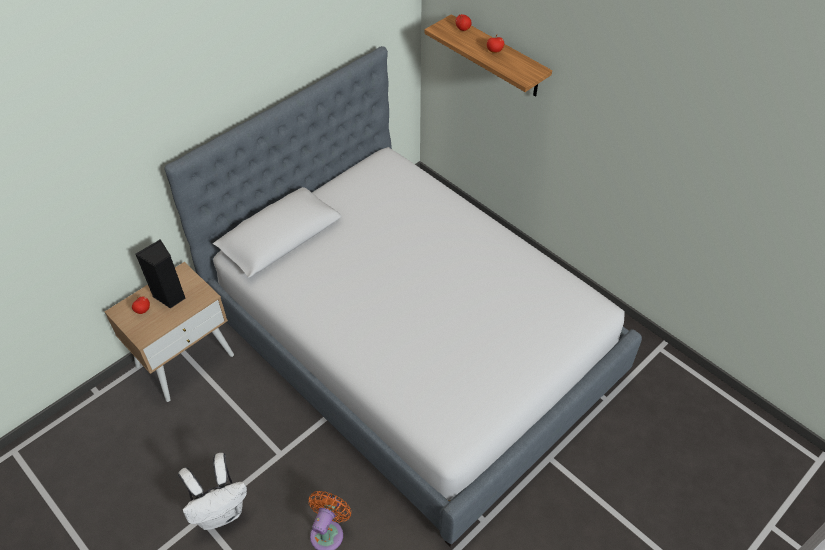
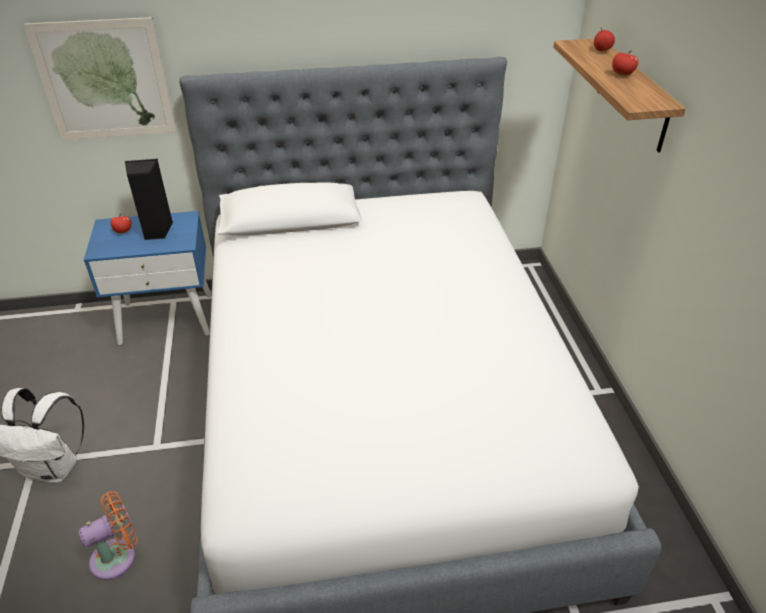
camera: 35 degrees right, 10 degrees down
(99, 197) = (105, 80): none -> picture
(185, 359) = (167, 318): beige nightstand -> blue nightstand

